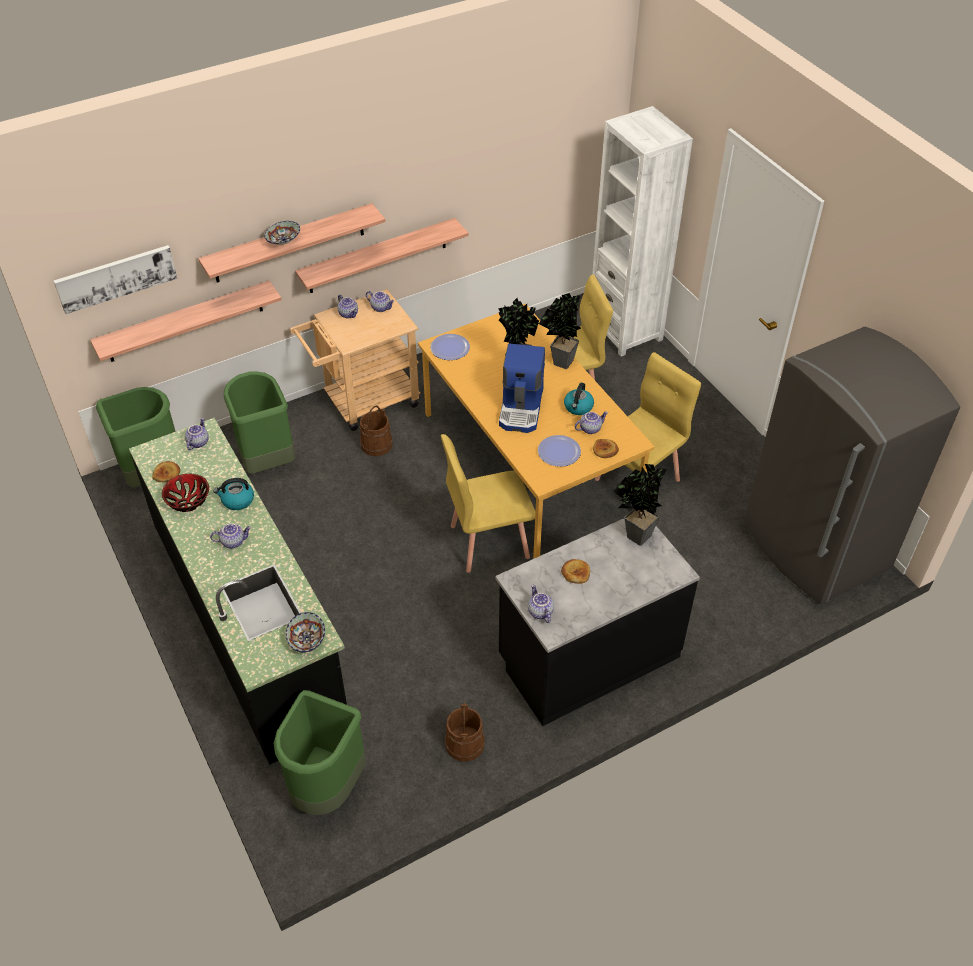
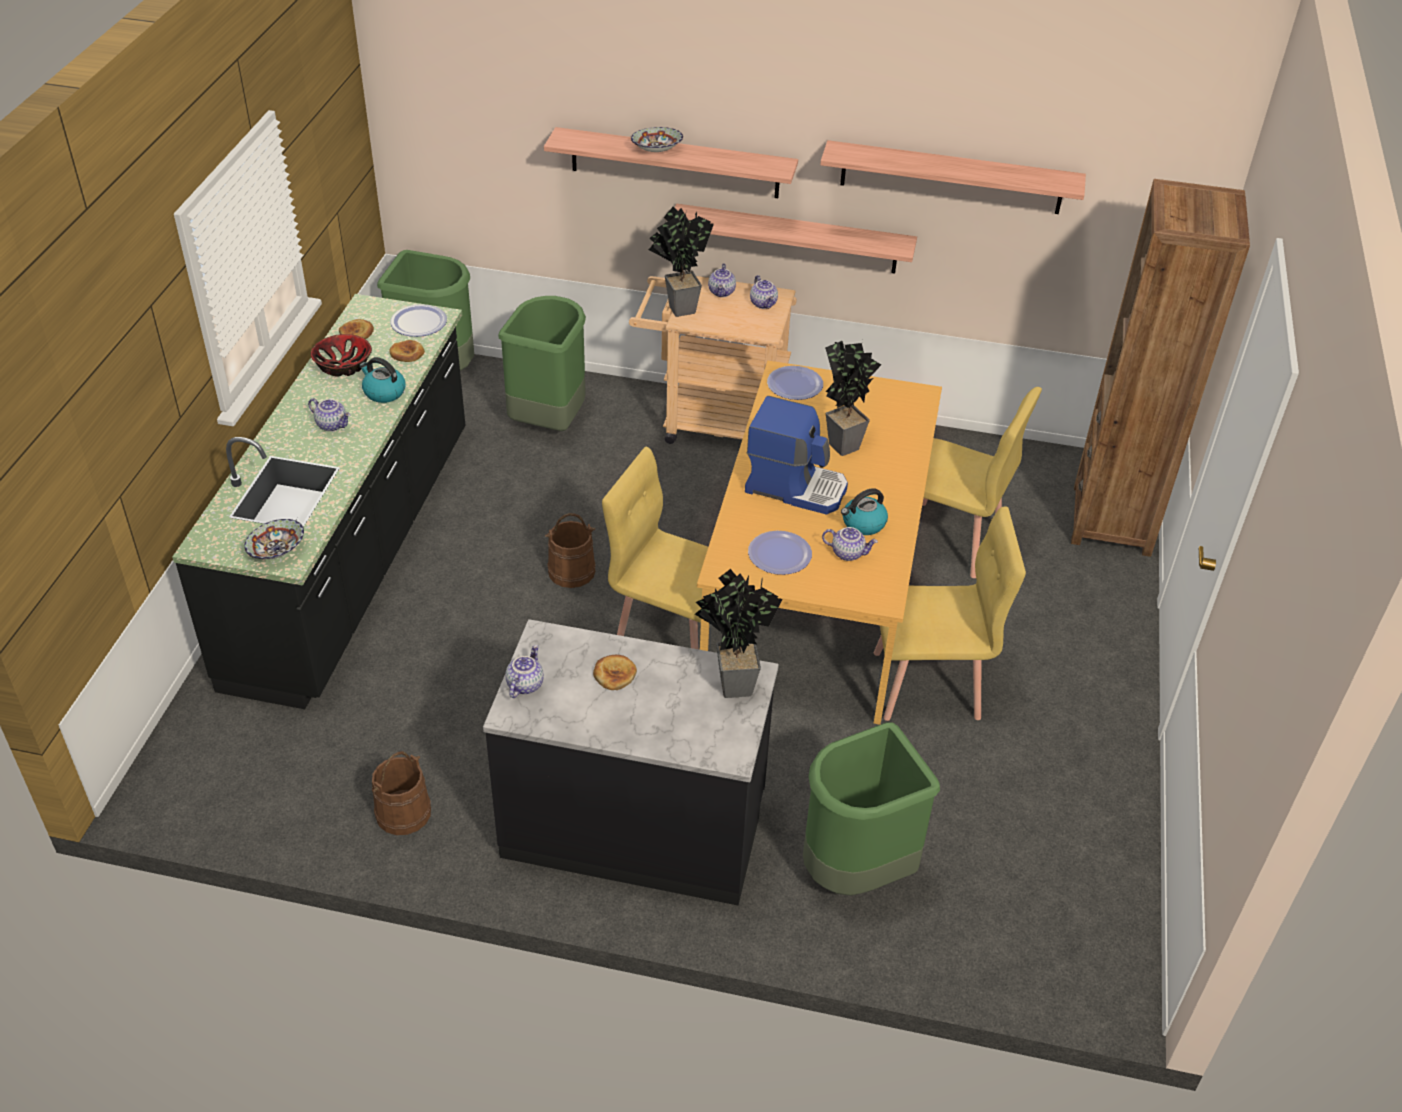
camera: 40 degrees right, 5 degrees down
(116, 278) = (454, 105): picture -> none
(185, 322) = (525, 204): shelf -> shelf (951, 177)
(197, 442) = (418, 322): teapot -> plate
(327, 788) = (234, 752): green trash can -> green trash can (856, 871)
(376, 444) = (675, 469): brown bucket -> brown bucket (571, 571)
(522, 408) = (796, 487): coffee machine -> coffee machine turned 120 degrees counterclockwise
(560, 363) = (901, 468): potted plant -> potted plant (677, 309)
(605, 450) = (836, 585): bread -> bread (407, 354)
(625, 331) = (1112, 520): white bookcase -> brown bookcase
(814, 547) = (1069, 914): grey fridge -> none

